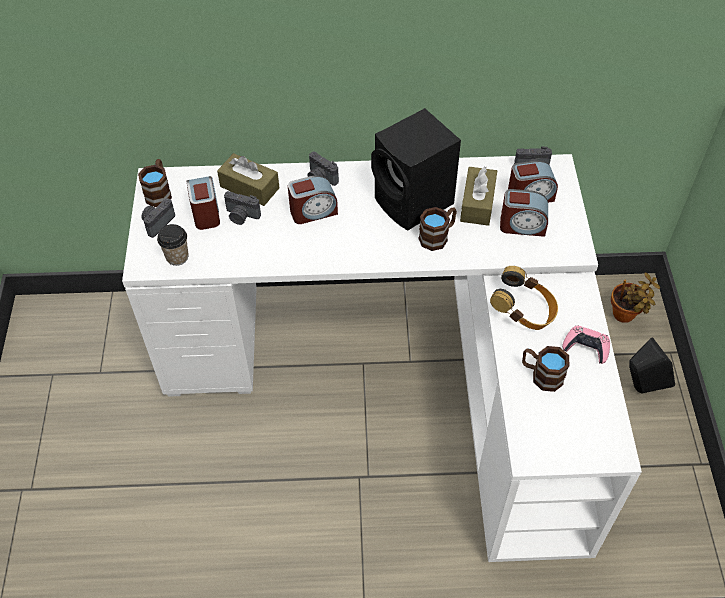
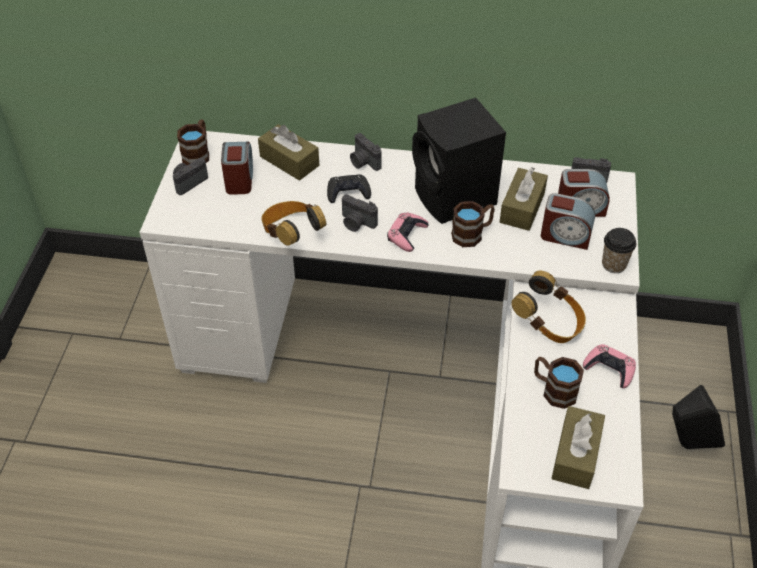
camera: 10 degrees right, 5 degrees down
(177, 257) = (200, 217): cup -> cup (614, 264)
(241, 216) = (274, 187): camera -> camera (356, 223)
(269, 261) = (292, 234): none -> headphones
(313, 211) = (348, 192): alarm clock -> black game controller
(378, 246) = (407, 235): none -> pink game controller
(573, 433) = (576, 455): none -> brown tissue box
(625, 315) = (685, 365): potted plant -> none

